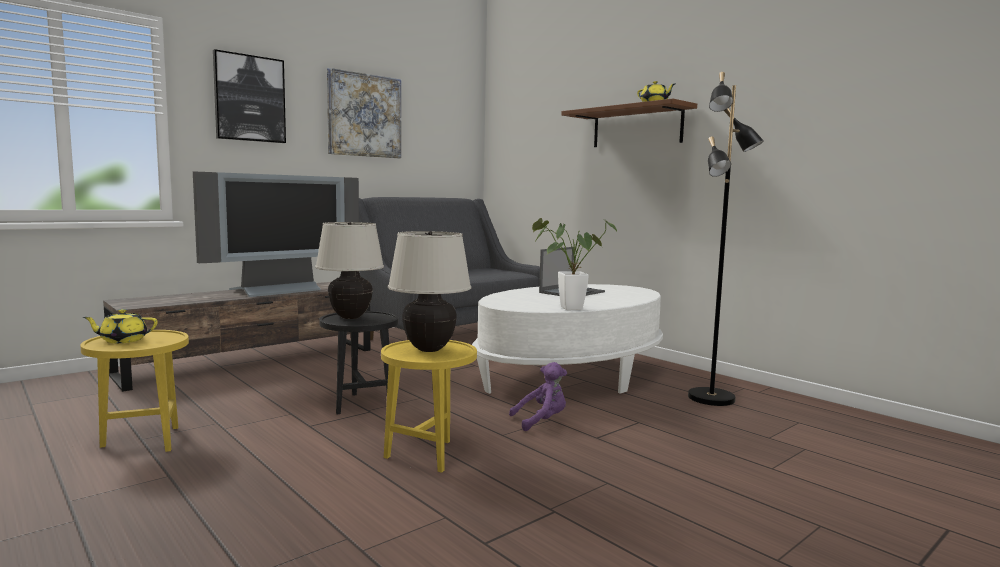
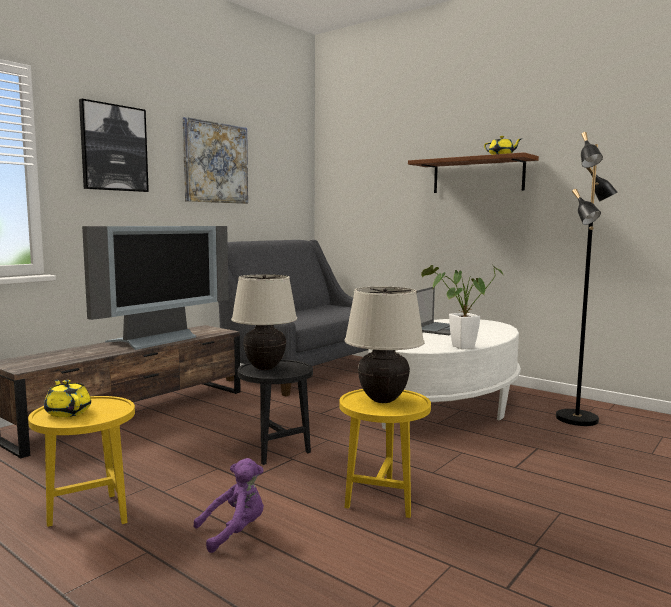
camera: 10 degrees left, 0 degrees up
(123, 340) = (68, 412): yellow teapot -> yellow teapot turned 75 degrees clockwise
(541, 421) = (455, 455): purple plush toy -> purple plush toy (234, 532)

